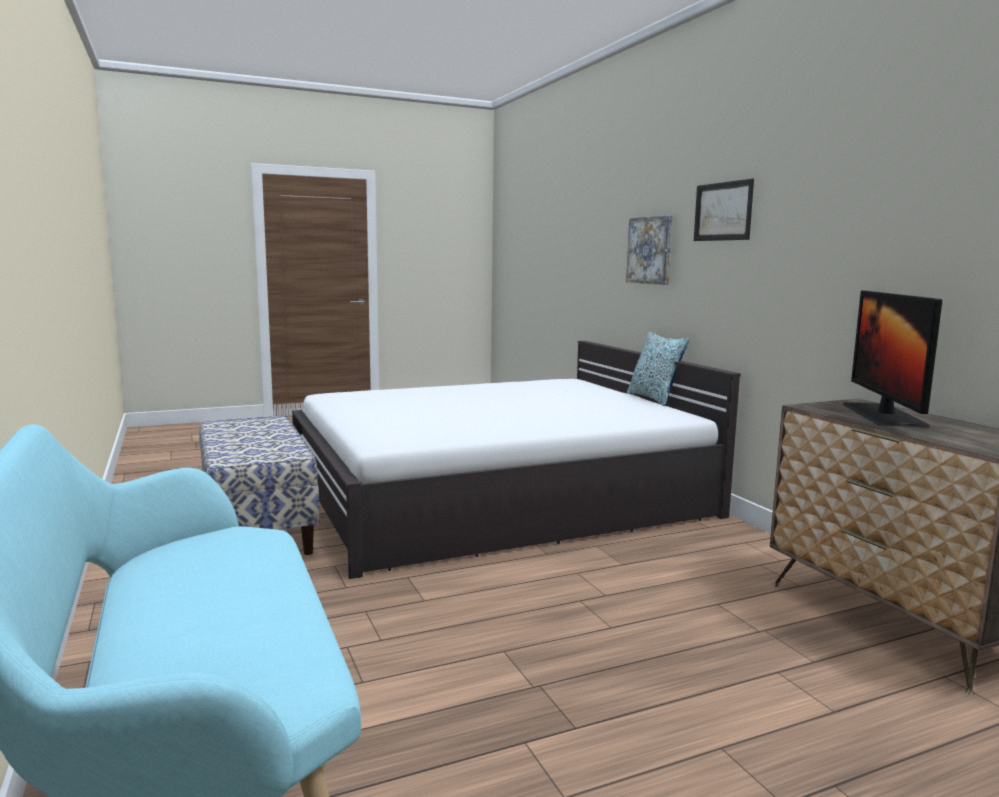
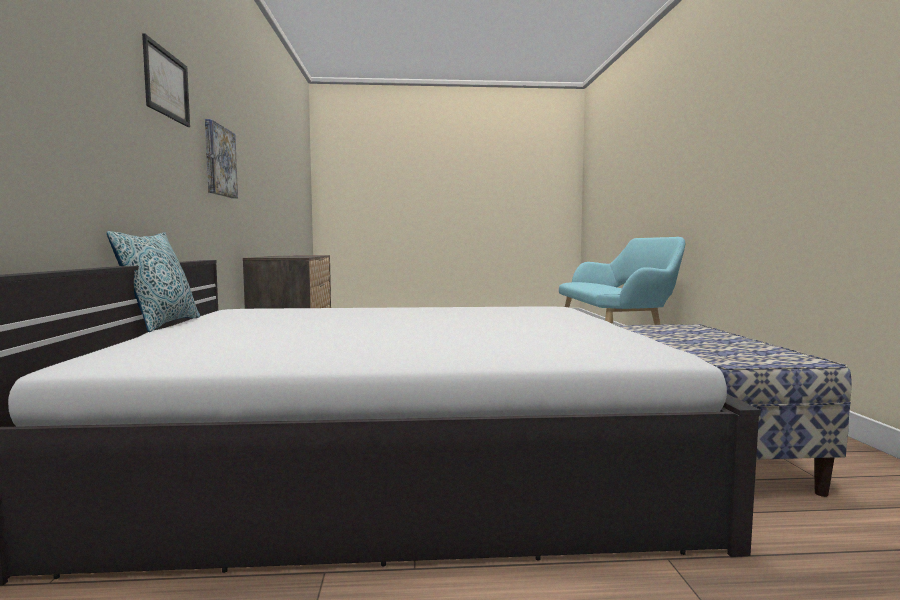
camera: 160 degrees left, 5 degrees down
(650, 250) = (88, 89): picture -> picture (219, 161)
(882, 415) = (286, 256): monitor -> none

